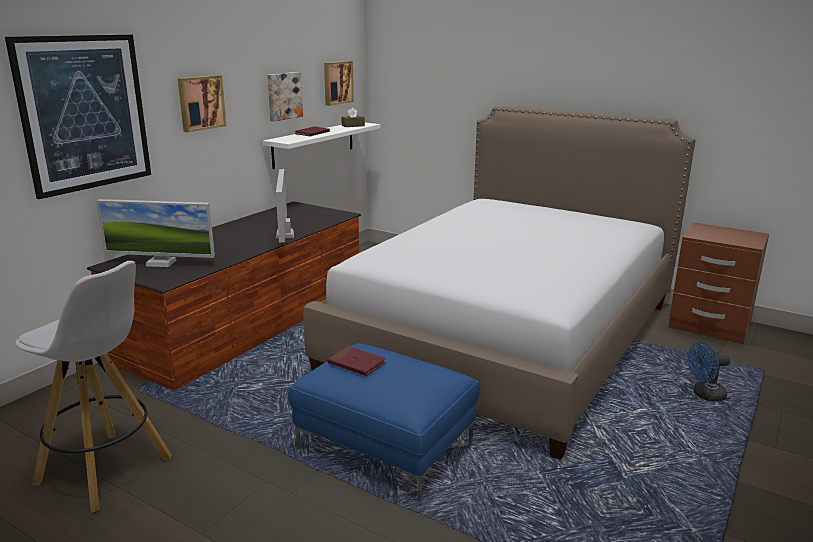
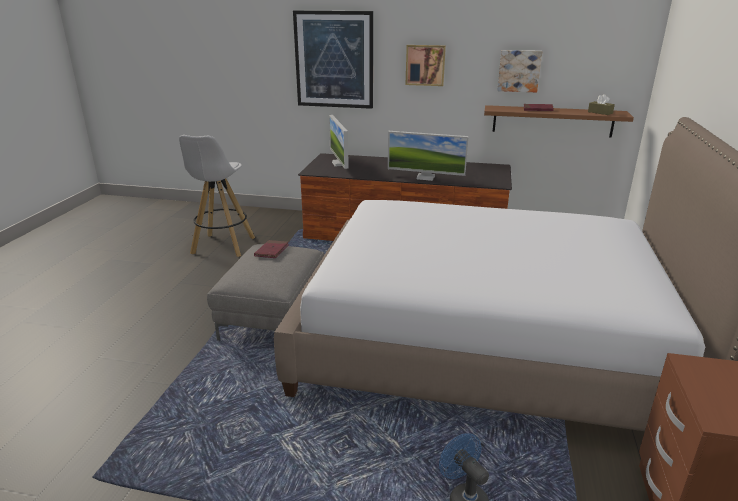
camera: 70 degrees right, 5 degrees up
(285, 234) = (425, 177): monitor -> monitor turned 135 degrees counterclockwise
(314, 144) = (552, 121): white shelf -> brown shelf
(337, 82) = (602, 67): picture -> none
(387, 447) = (274, 317): blue ottoman -> grey ottoman

